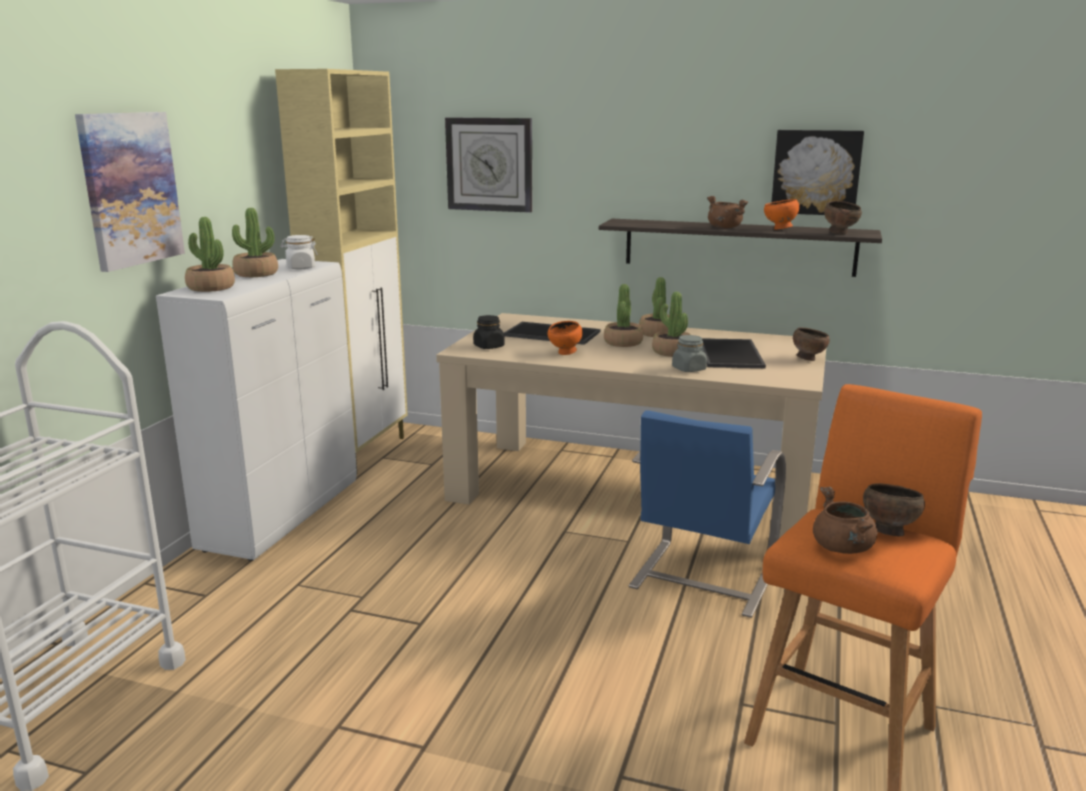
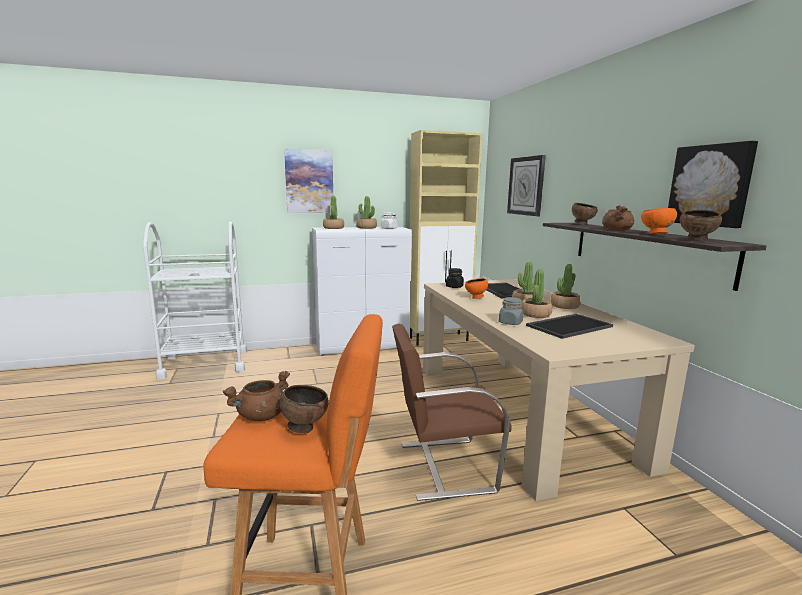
camera: 55 degrees right, 5 degrees down
(701, 578) = (444, 466): blue chair -> brown chair
(808, 359) = (618, 346): brown bowl -> brown bowl (582, 224)

